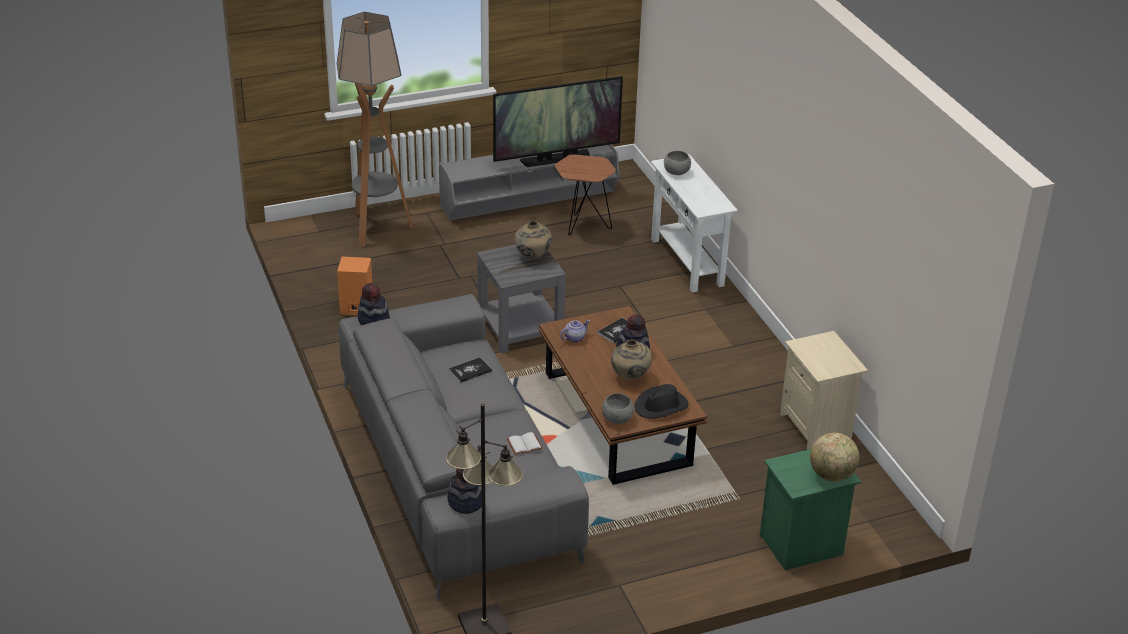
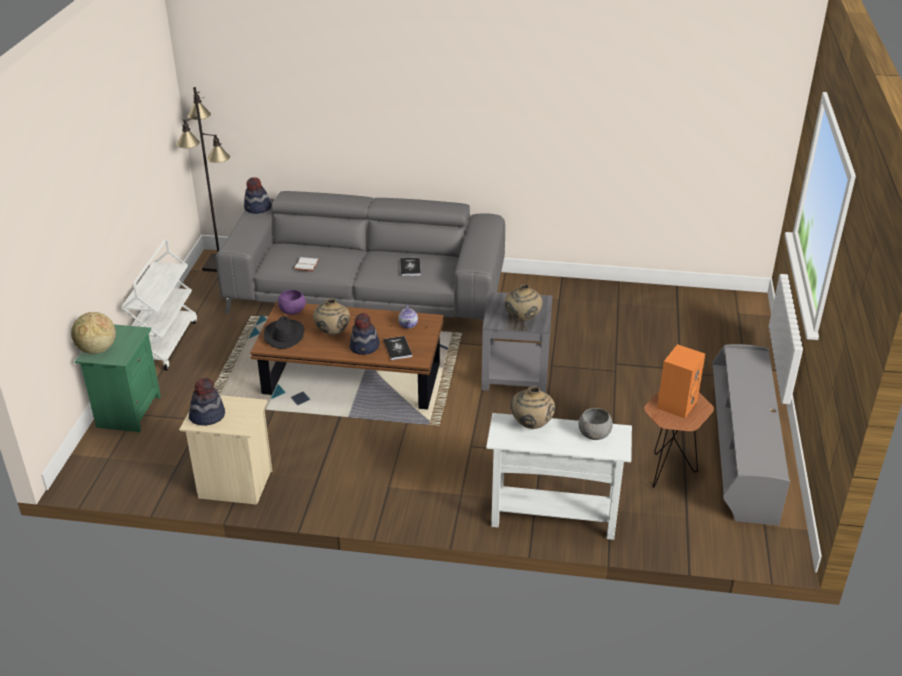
camera: 120 degrees right, 0 degrees up
(355, 308) = (602, 302): orange speaker -> orange speaker (677, 403)
(373, 320) = (484, 223): hat -> hat (207, 415)
(377, 228) = (728, 343): floor lamp -> none
(556, 159) = (745, 427): television -> none
(617, 418) = (292, 311): grey bowl -> purple bowl
(677, 583) = (165, 343): none -> white cart
(695, 198) = (531, 426): none -> beige vase

